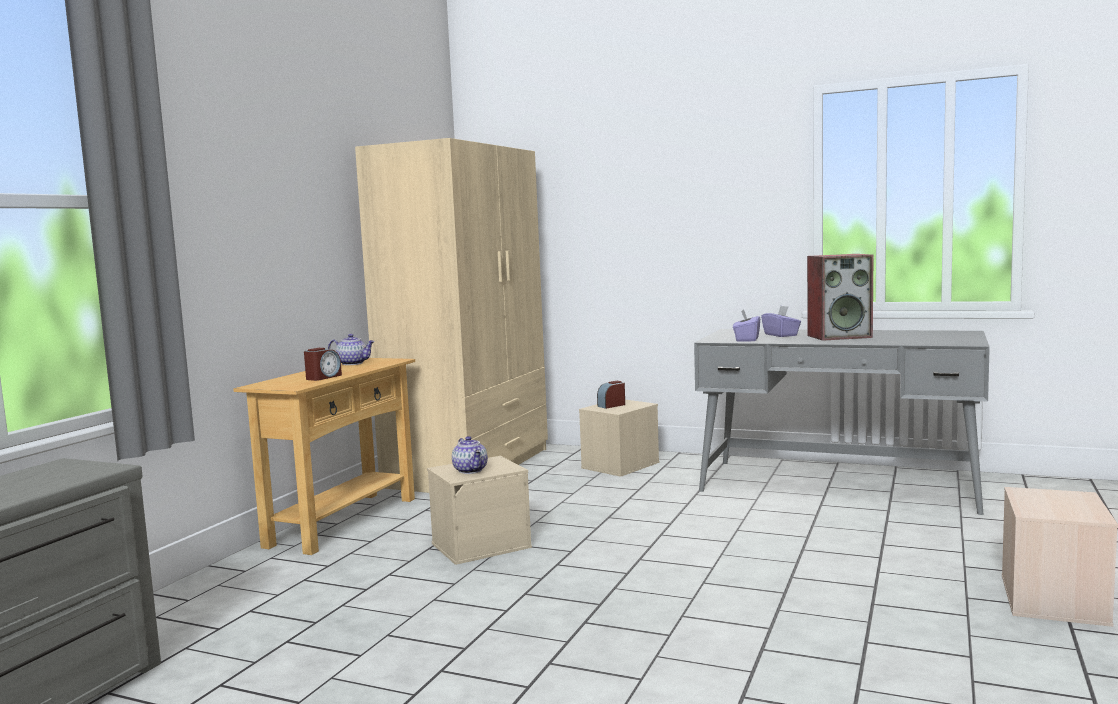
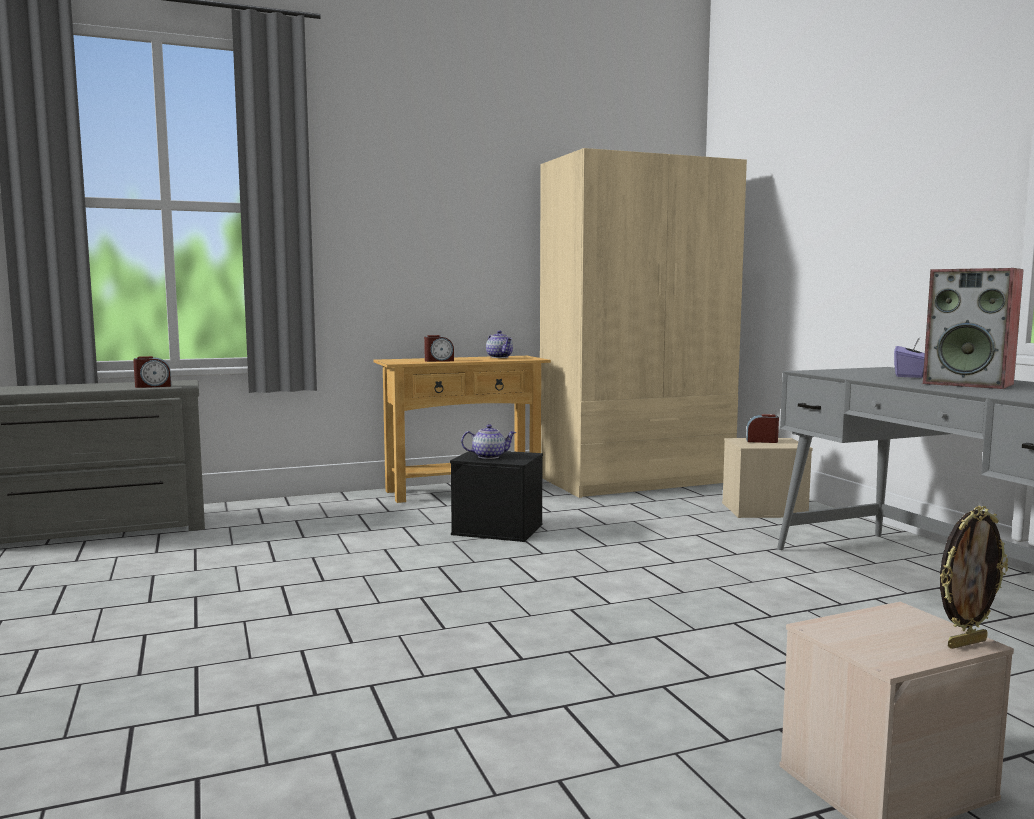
camera: 45 degrees right, 0 degrees up
(68, 478) = (153, 386): none -> alarm clock
(471, 470) = (489, 456): teapot -> teapot turned 120 degrees counterclockwise
(481, 545) = (499, 529): beige storage box -> black storage box
(746, 339) = (846, 374): purple tissue box -> none
(1082, 496) = (965, 643): none -> picture frame

